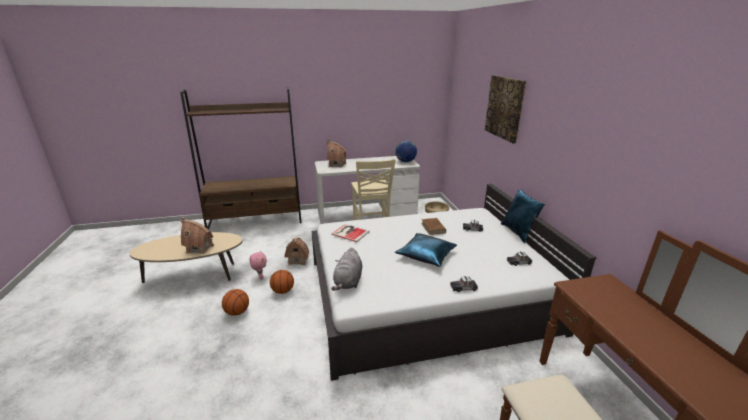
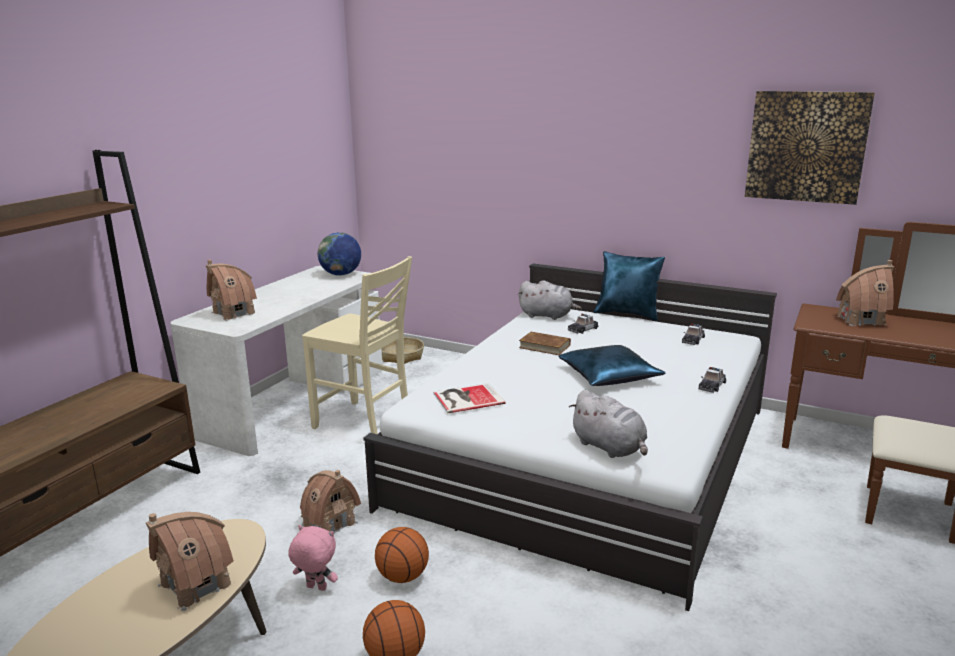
camera: 50 degrees left, 5 degrees down
(472, 215) = (548, 316): none -> grey plush toy
(505, 108) = (534, 139): picture -> picture (806, 146)
(623, 304) = (860, 319): none -> toy house

